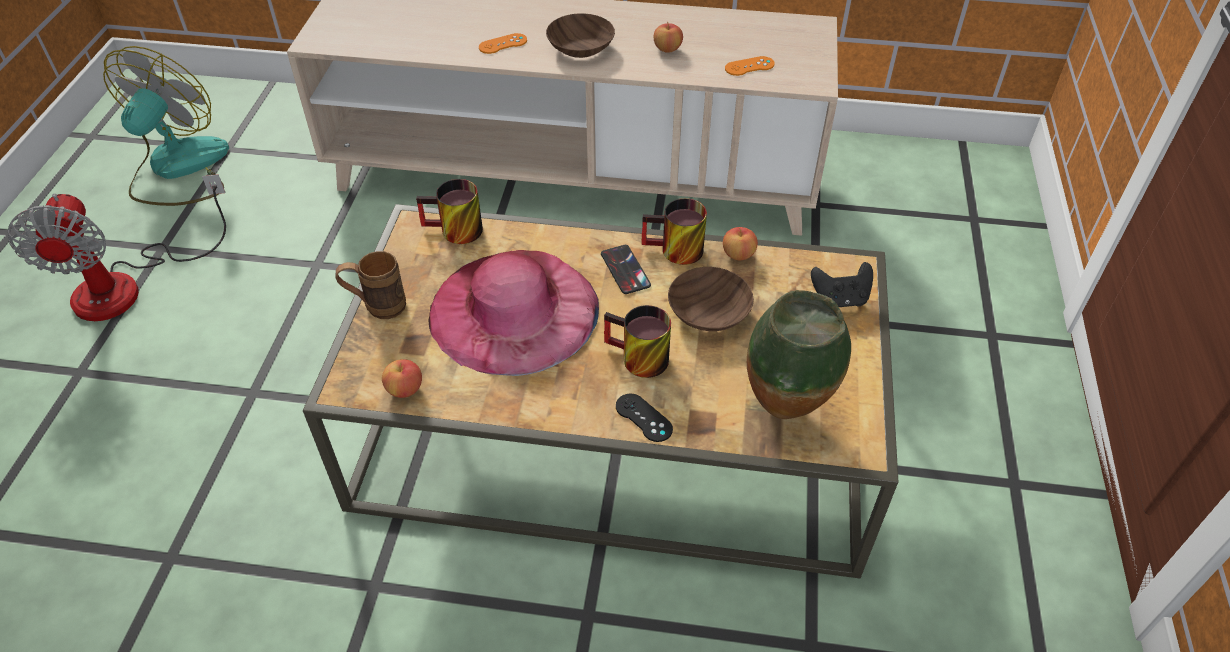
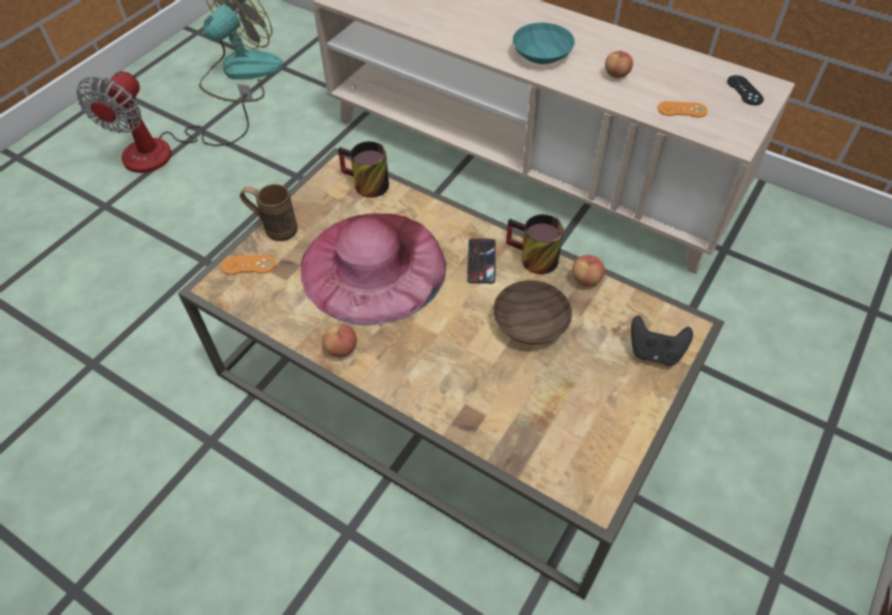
camera: 25 degrees right, 5 degrees up
(405, 389) = (256, 303): apple -> apple (341, 349)
(503, 44) = (479, 35): orange game controller -> orange game controller (248, 265)
(582, 48) = (543, 55): brown bowl -> turquoise bowl
(636, 360) = (445, 343): mug -> none
(643, 418) = (423, 396): black game controller -> black game controller (744, 90)
(786, 411) = (547, 438): vase -> none

